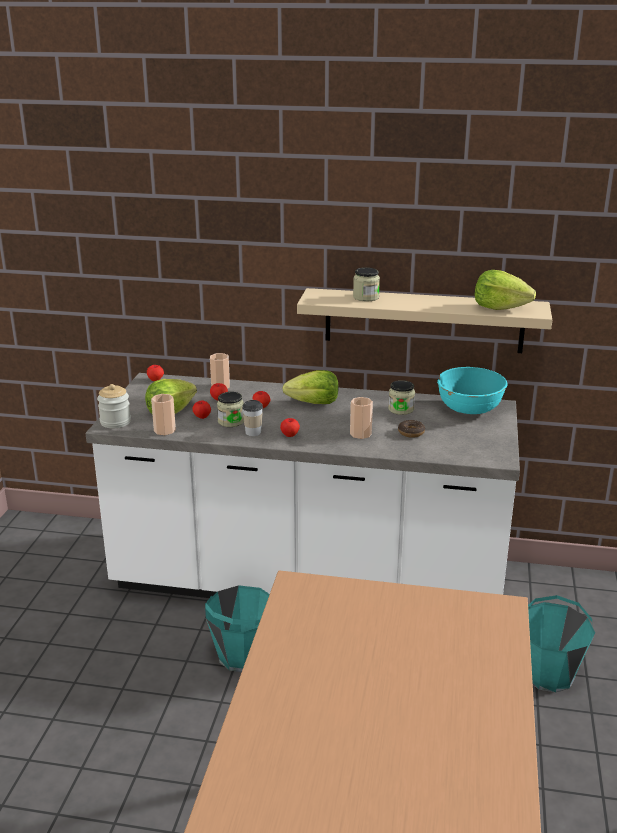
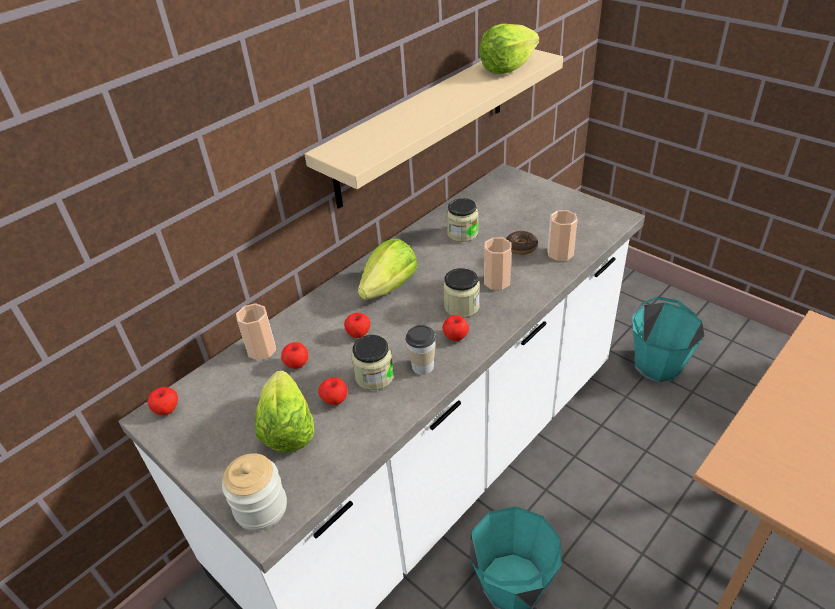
camera: 55 degrees left, 15 degrees up
(164, 430) = (341, 455): cup -> cup (560, 253)
(366, 297) = (390, 125): jar -> jar (461, 306)
(469, 409) = (499, 193): turquoise bowl -> none

